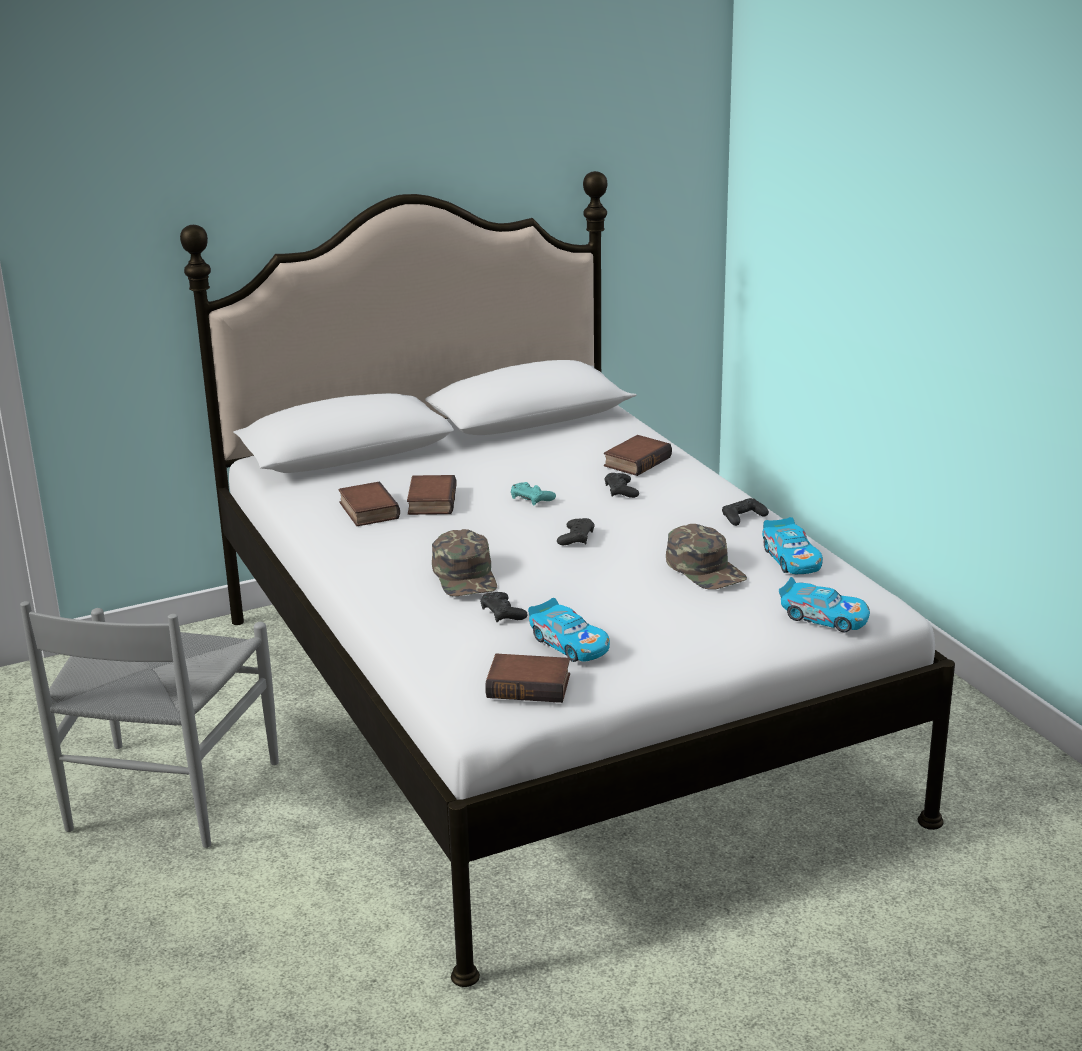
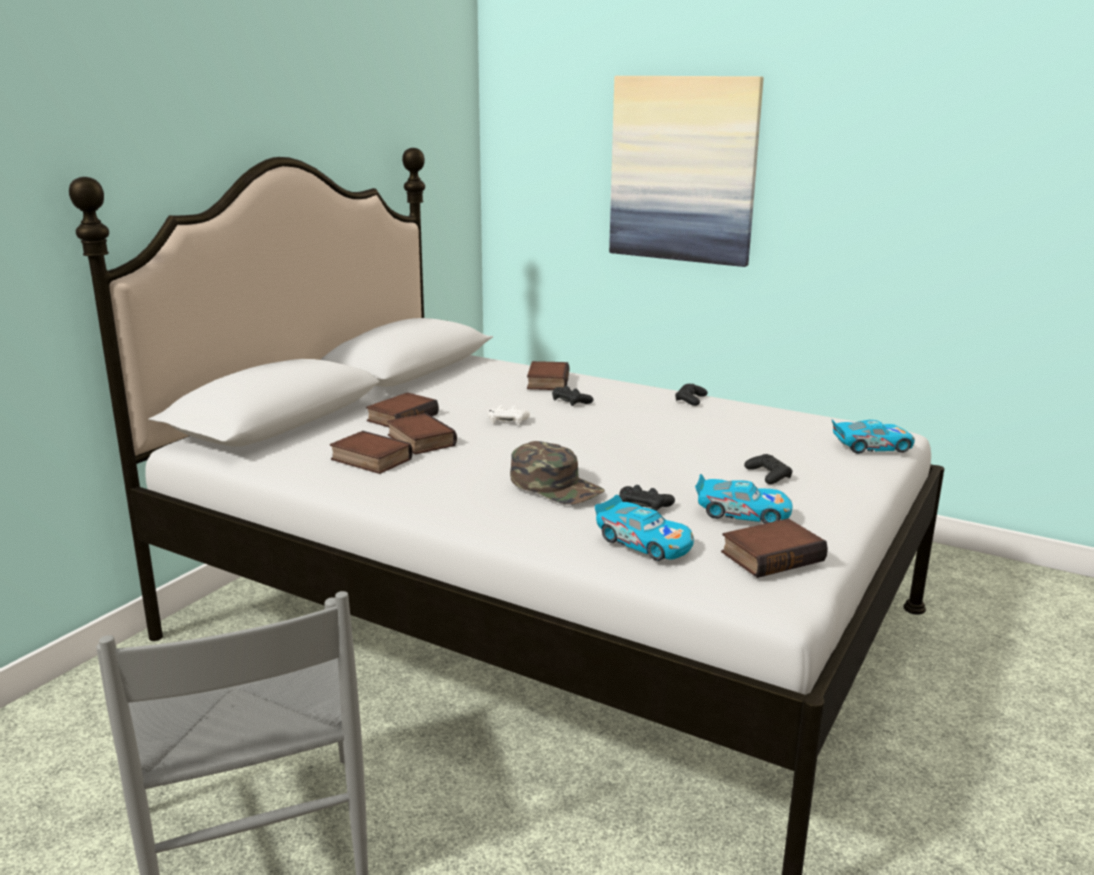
camera: 35 degrees left, 5 degrees down
(451, 472) = (402, 417): none -> book
(531, 498) = (507, 420): turquoise game controller -> white game controller
(576, 537) = (596, 438): black game controller -> black game controller (768, 475)
(705, 568) = (731, 436): green cap -> none
(791, 559) = (775, 417): toy car -> toy car (644, 542)
(885, 232) = (683, 170): none -> picture

